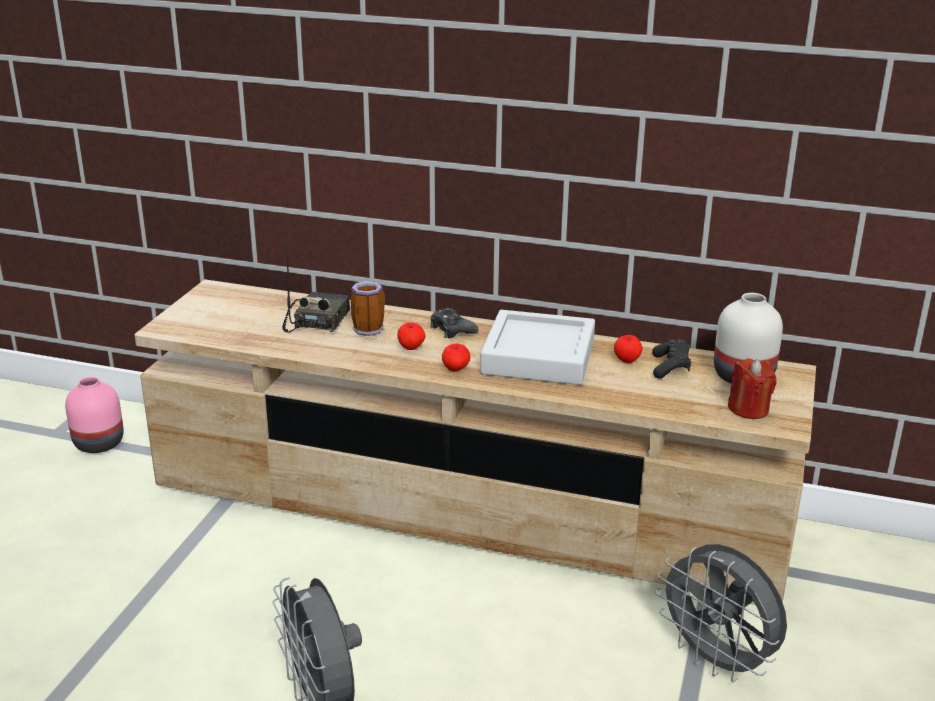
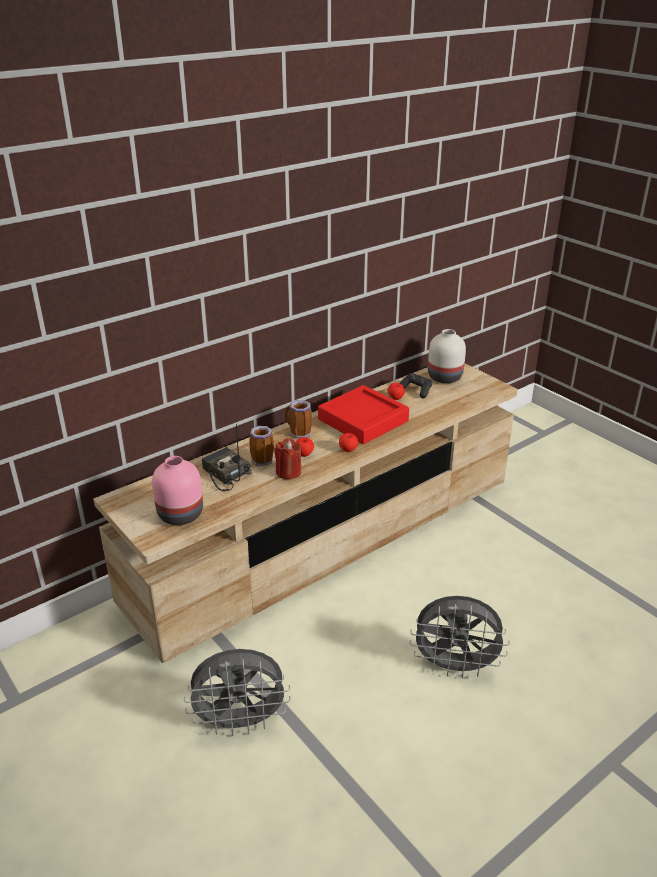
camera: 55 degrees left, 5 degrees up
(100, 442) = (62, 678): pink vase -> pink vase (180, 514)
(452, 329) = (298, 433): black game controller -> mug
(538, 357) = (363, 420): grey tray -> red tray
(717, 661) = (523, 518): grey fan -> grey fan (240, 722)
(748, 409) = (477, 390): red candle -> red candle (288, 472)

